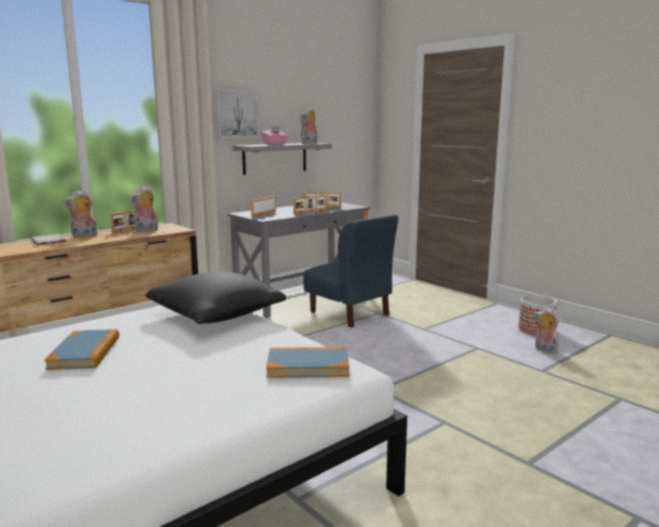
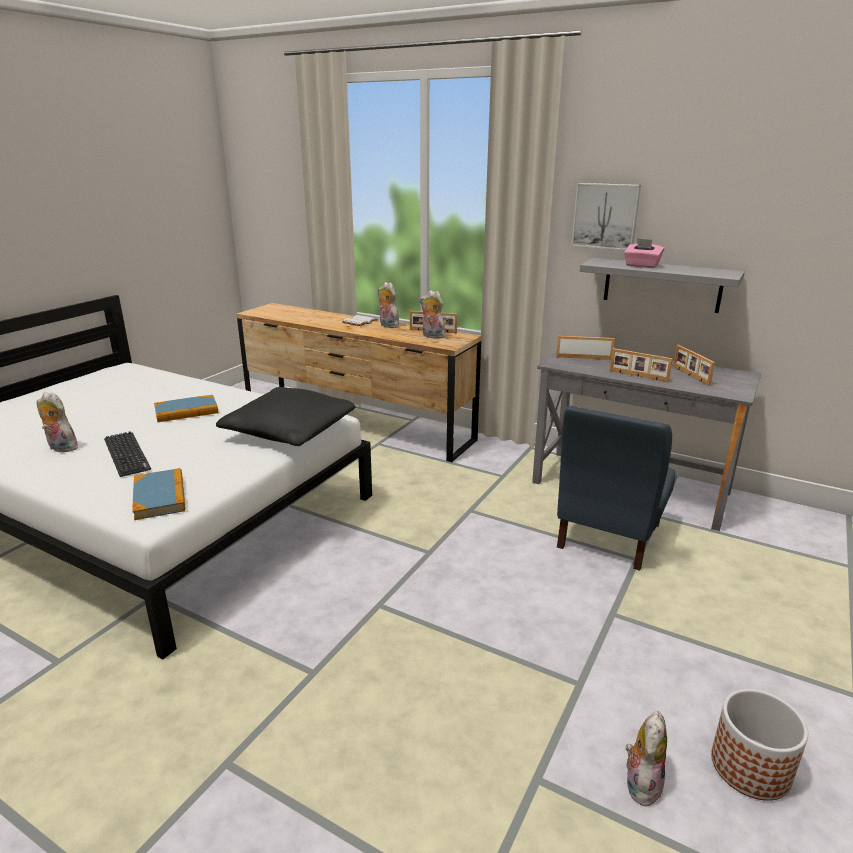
camera: 70 degrees right, 10 degrees up
(176, 384) = (126, 454): none -> keyboard
(309, 143) = (706, 272): plush toy -> plush toy (60, 448)

